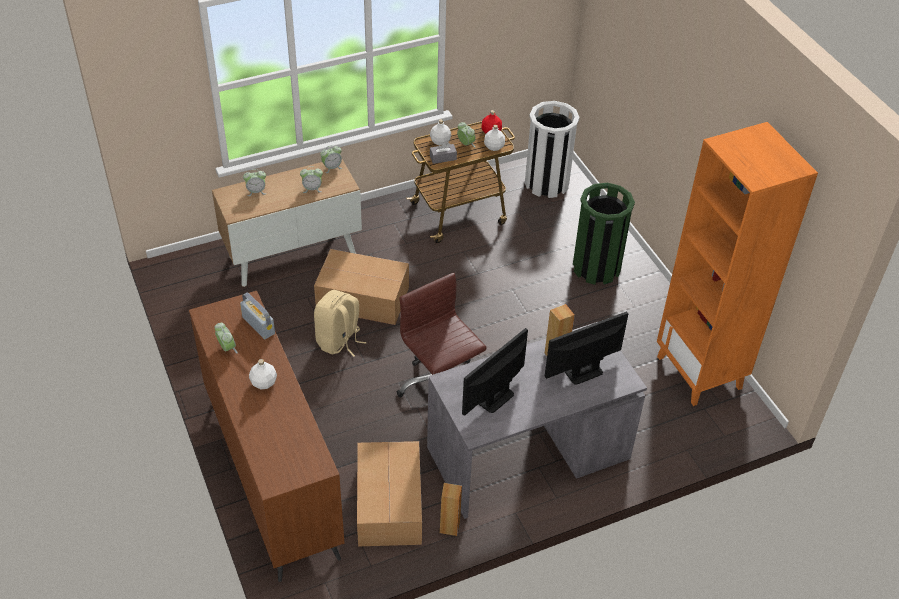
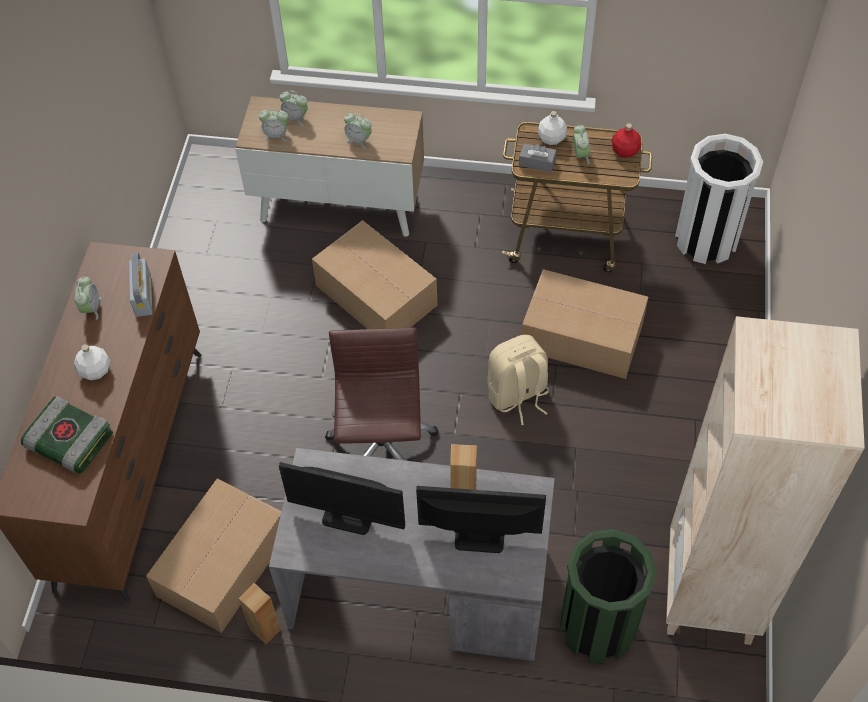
camera: 35 degrees right, 10 degrees up
(281, 432) = (68, 441): none -> book
(332, 167) = (401, 121): alarm clock -> alarm clock (276, 135)
(339, 341) = (313, 337): beige backpack -> beige backpack (517, 395)
(494, 147) = (612, 174): white bottle -> none
(495, 398) = (348, 516): monitor -> monitor turned 150 degrees counterclockwise
(516, 267) = (583, 337): none -> cardboard box
(596, 267) = (684, 384): green trash can -> green trash can (598, 627)
(700, 372) = (710, 593): orange bookcase -> beige bookcase

